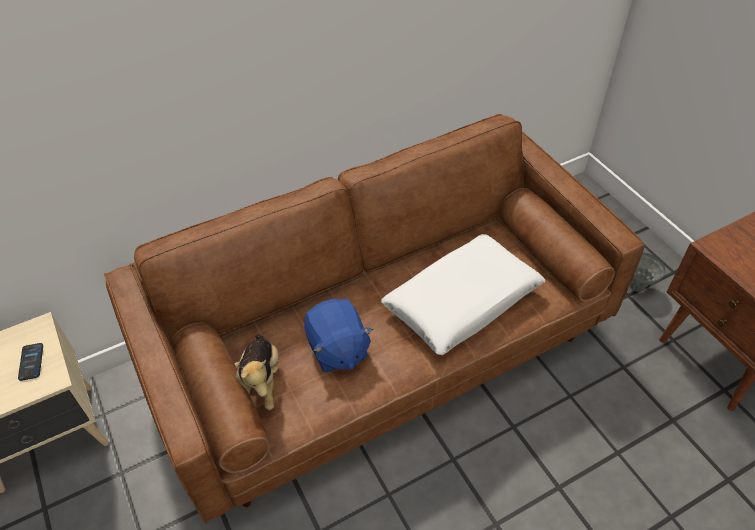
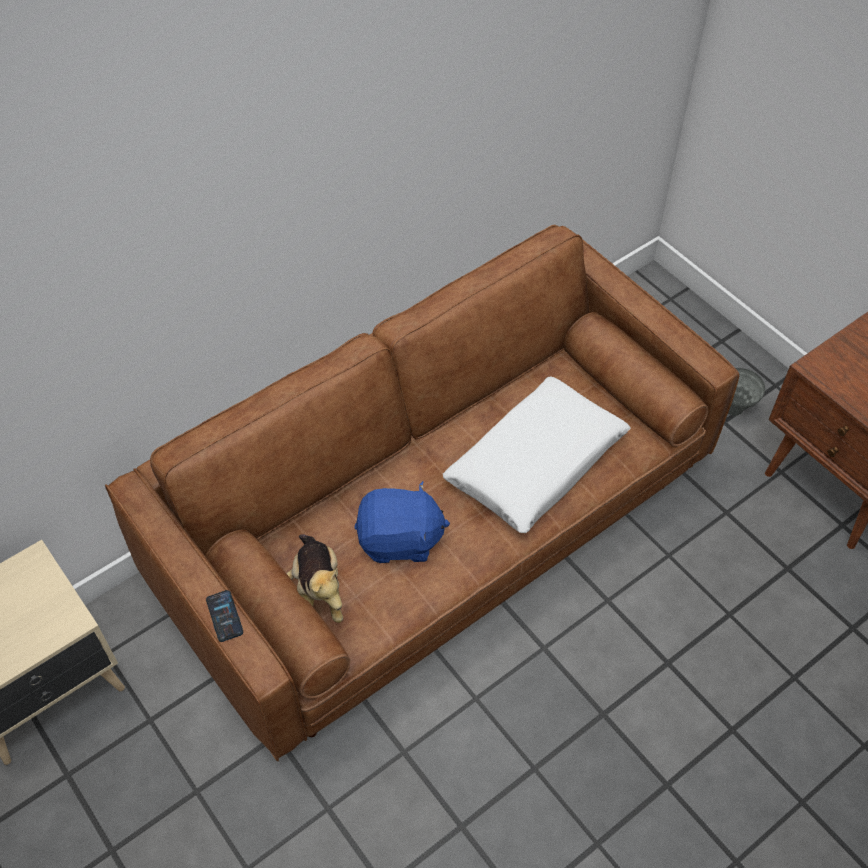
camera: 10 degrees left, 5 degrees up
(31, 362) = (39, 604): phone -> phone (224, 616)
(337, 349) = (400, 540): blue plush toy -> blue plush toy turned 60 degrees counterclockwise

